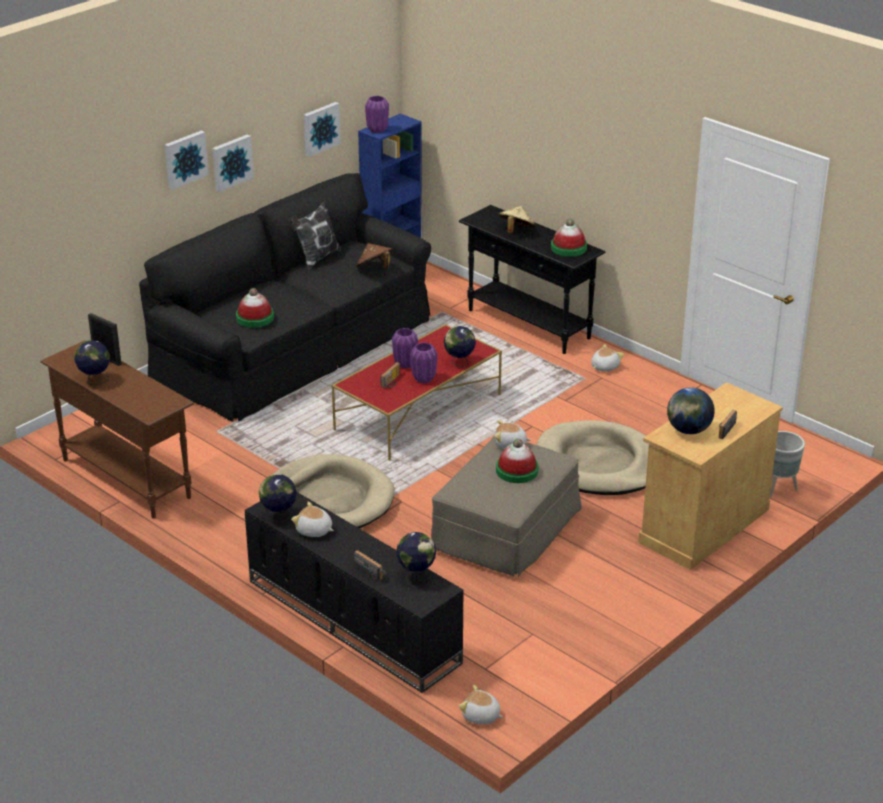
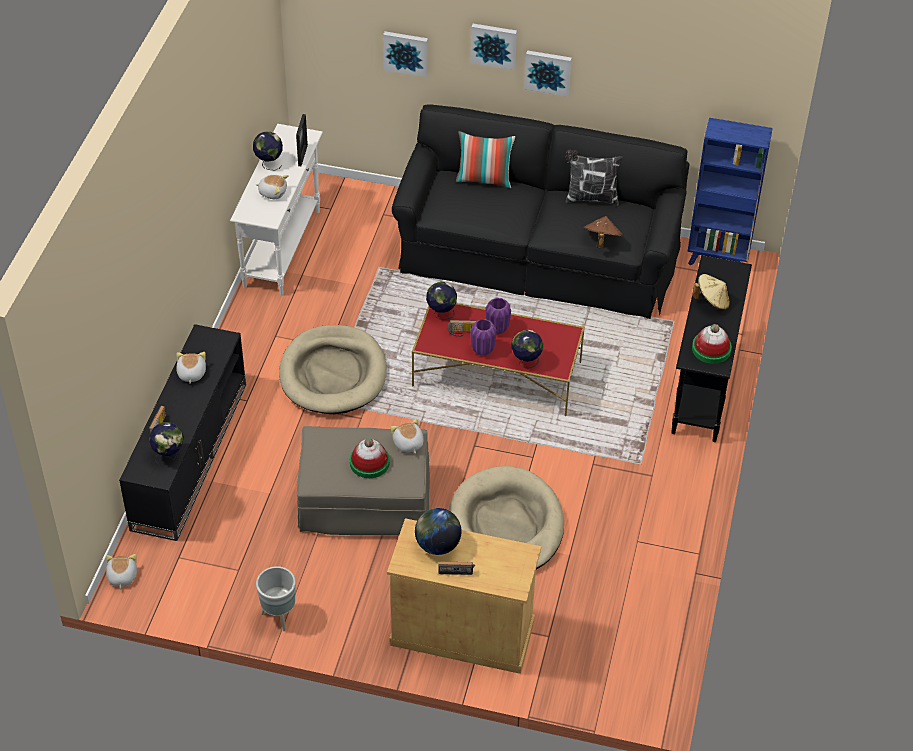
camera: 60 degrees right, 15 degrees up
(126, 478) = (282, 248): brown console table -> white console table
(233, 297) = (484, 179): none -> pillow
(255, 318) = (460, 206): hat -> none
(279, 516) = (197, 346): globe -> globe (441, 314)
(320, 128) = (666, 93): picture -> picture (406, 52)
(377, 130) = (721, 128): purple vase -> none
(604, 367) = (672, 470): plush toy -> plush toy (273, 192)
(779, 489) = (559, 671): grey planter -> grey planter (278, 617)

